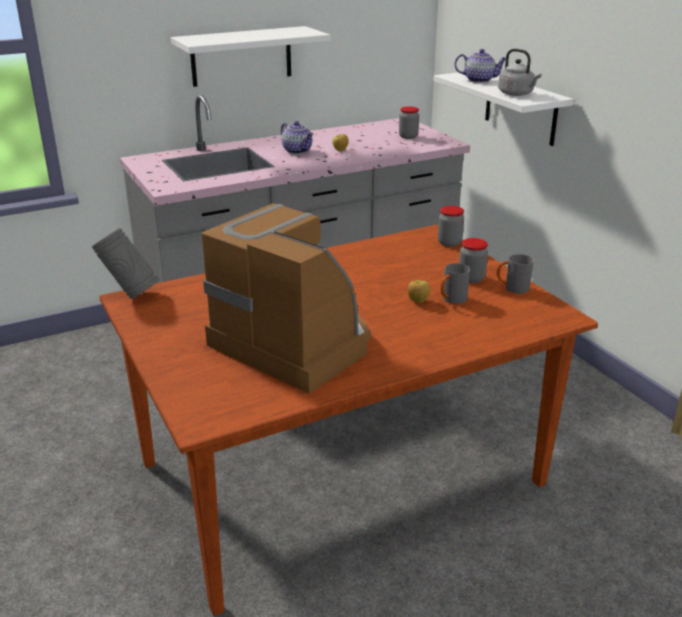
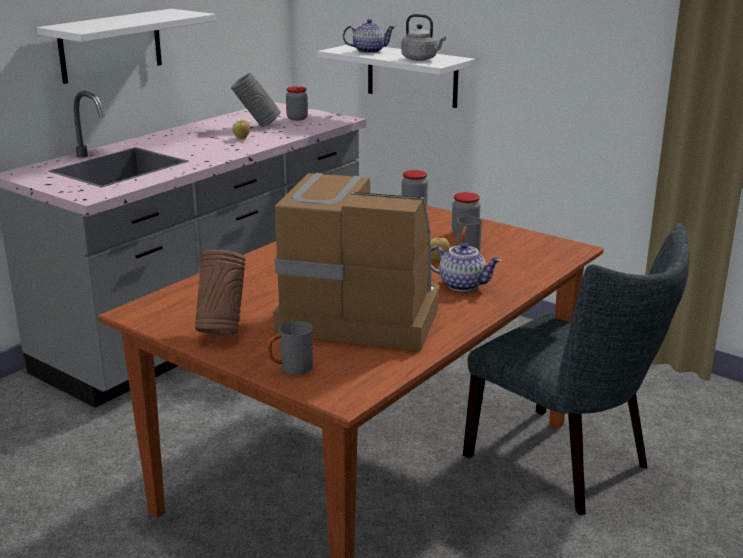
camera: 25 degrees left, 5 degrees down
(130, 294) = (134, 307): grey vase -> grey vase (257, 126)
(171, 332) = (222, 331): none -> brown vase
(298, 151) = (196, 144): teapot -> teapot (463, 285)
(512, 288) = (508, 235): grey mug -> grey mug (290, 369)
(520, 526) = (567, 464): none -> grey chair

